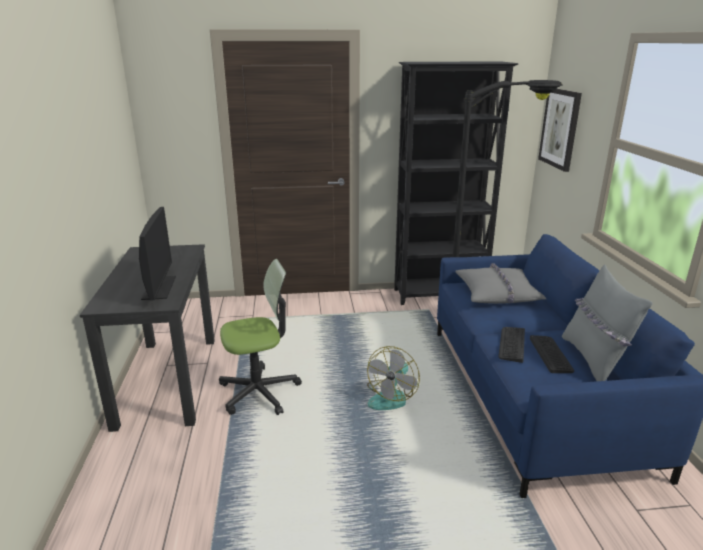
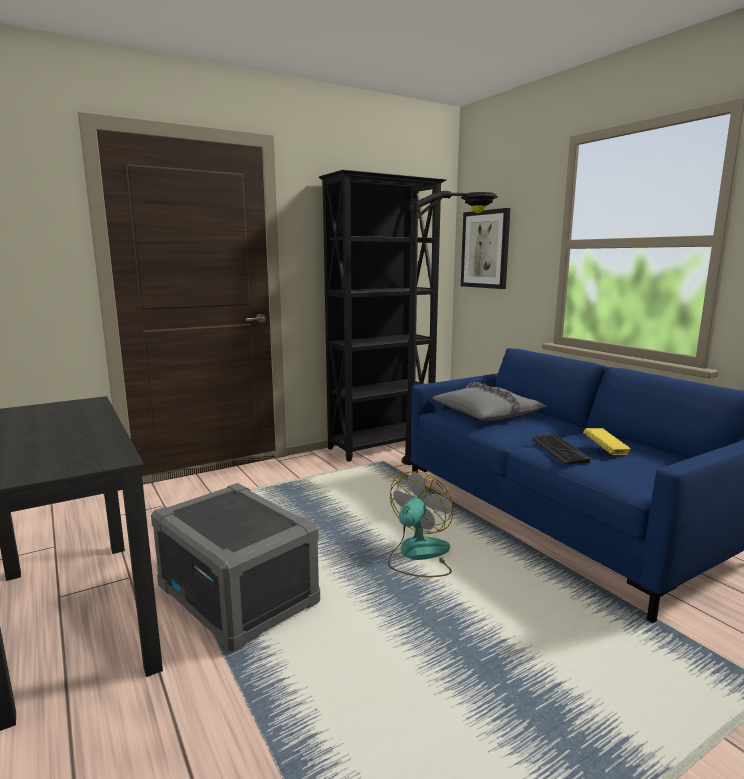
camera: 25 degrees left, 10 degrees down
(159, 287) = (79, 445): monitor -> none
(259, 392) = (239, 594): office chair -> grey storage box
(391, 396) = (418, 555): fan -> fan turned 150 degrees counterclockwise
(551, 354) = (605, 451): keyboard -> yellow book
(594, 360) = (646, 448): grey pillow -> none

